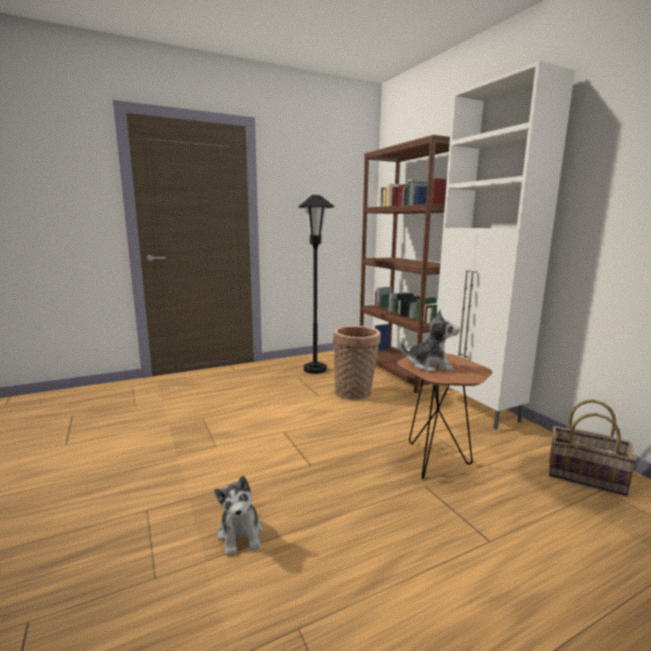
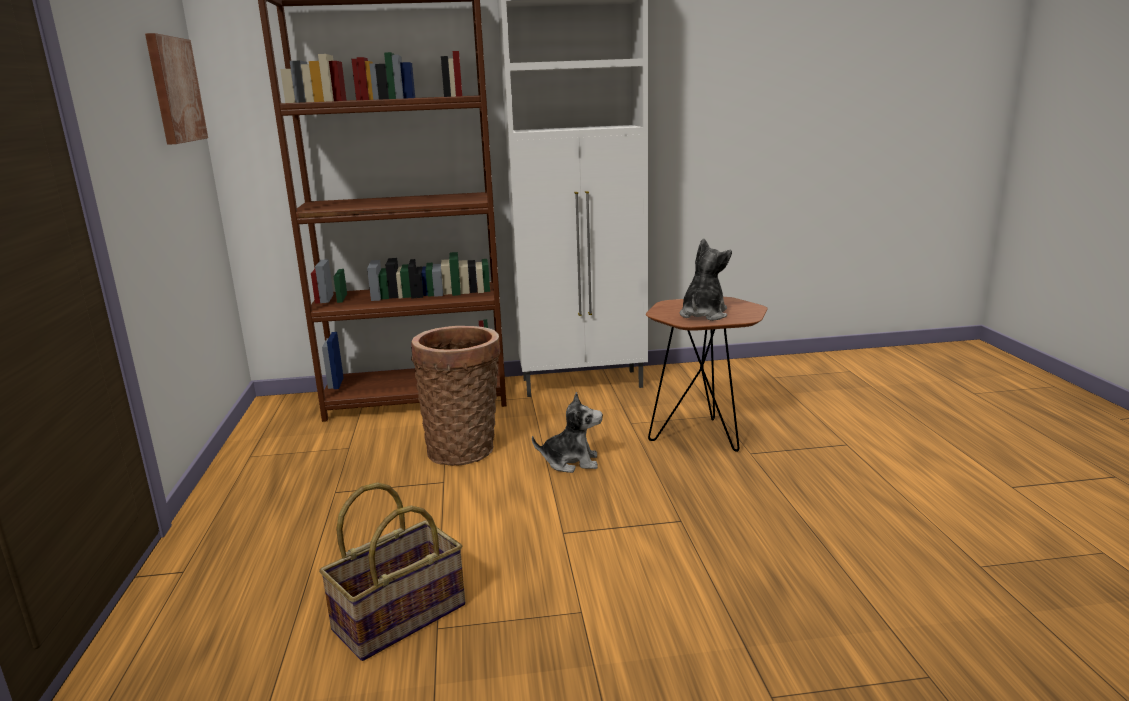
camera: 70 degrees left, 5 degrees up
(240, 534) = (837, 595): plush toy -> plush toy (571, 462)
(315, 369) = (314, 468): black floor lamp -> none
(347, 201) = (174, 90): none -> picture
(586, 476) = (751, 377): basket -> basket (399, 616)

